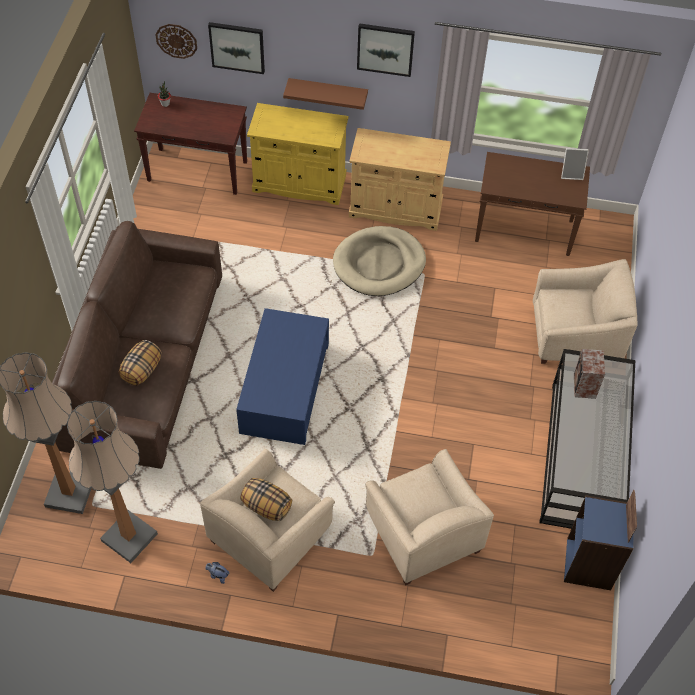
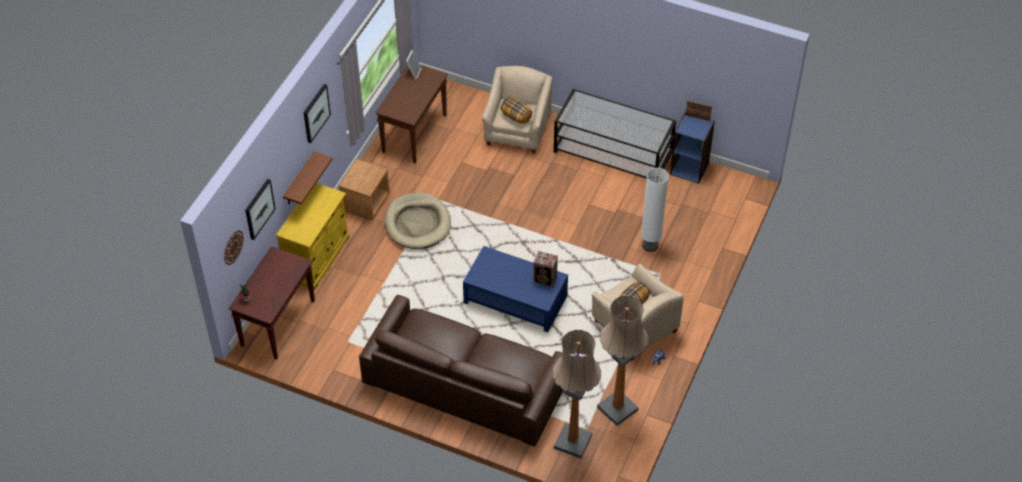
camera: 75 degrees left, 5 degrees down
(142, 371) = (500, 362): pillow -> pillow (516, 117)
(395, 208) = (366, 202): beige cabinet -> brown nightstand
(422, 533) = (650, 245): beige armchair -> white floor lamp
(584, 386) = (586, 118): speaker -> speaker (545, 279)

